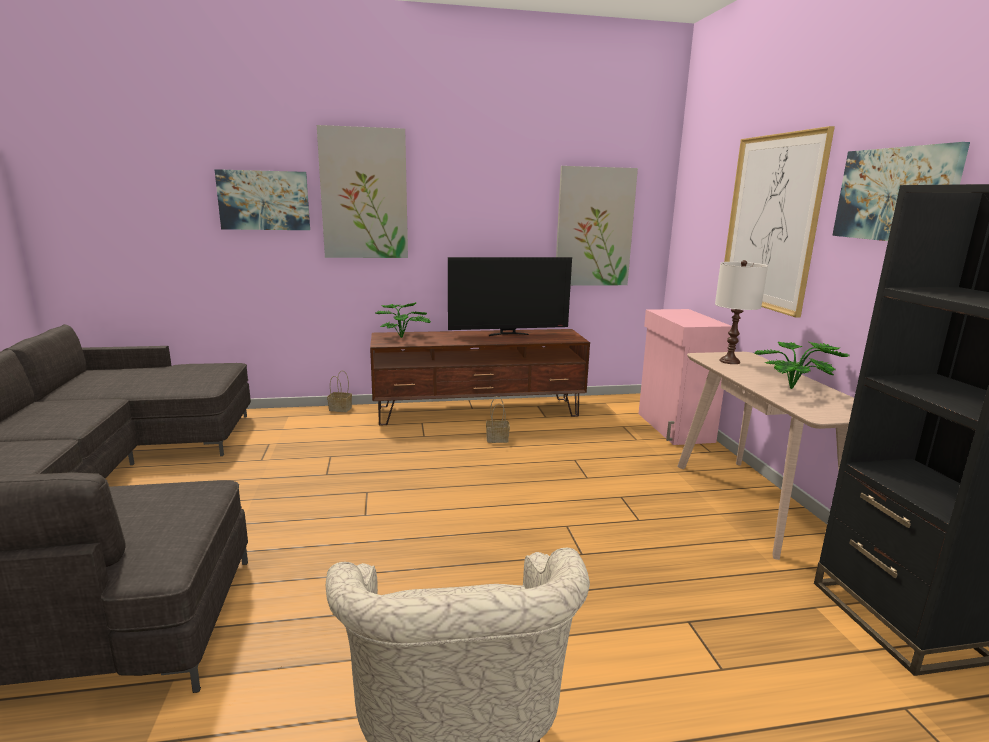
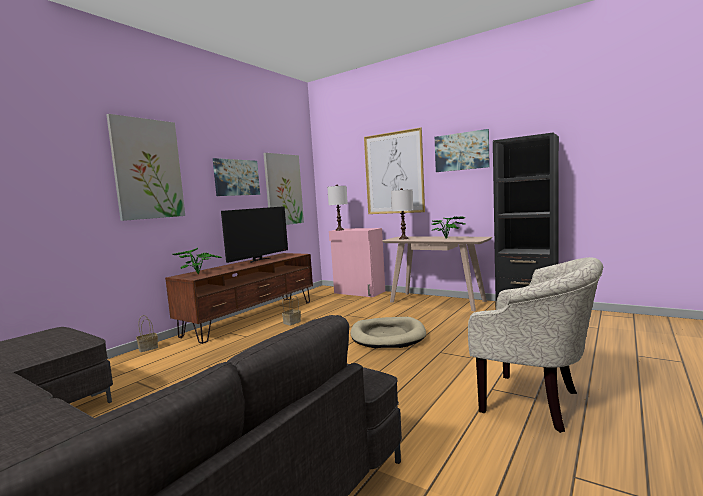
camera: 45 degrees left, 10 degrees down
(264, 200) = (61, 174): picture -> picture (236, 177)
(545, 523) = (387, 336): none -> beige dog bed
(662, 312) = (339, 230): none -> white table lamp

